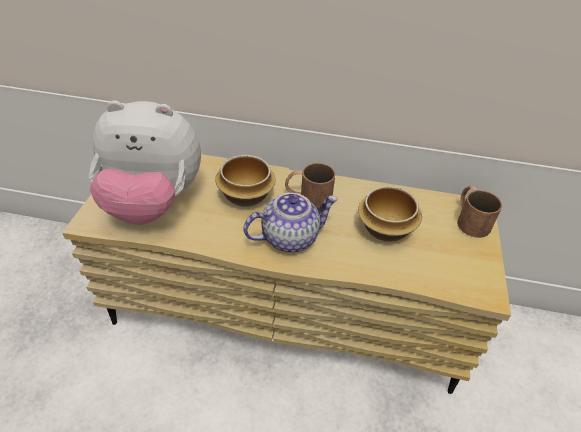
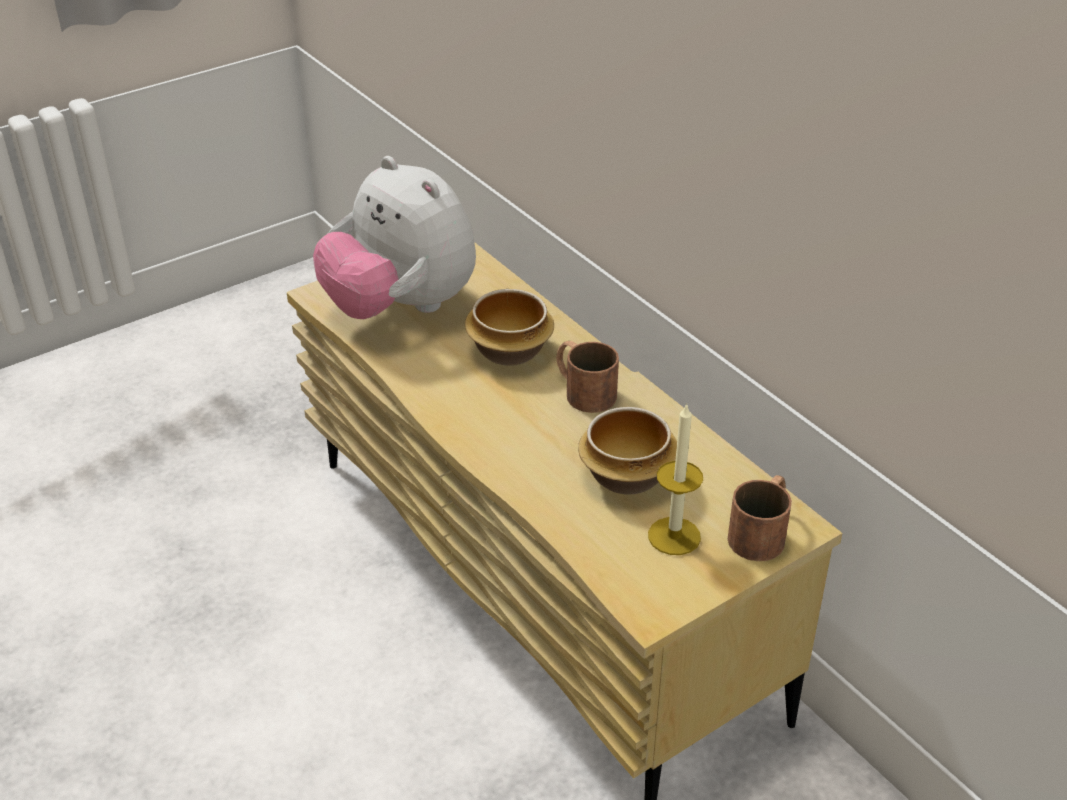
camera: 45 degrees right, 5 degrees down
(290, 237) = (500, 420): teapot -> none
(444, 246) = (674, 536): none -> candle

